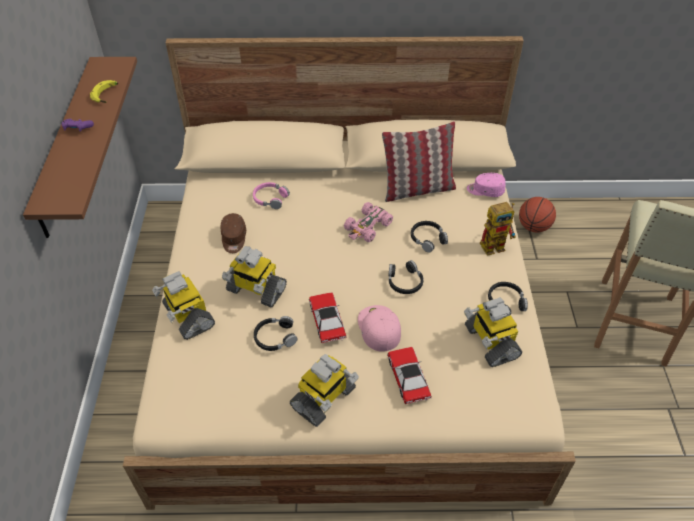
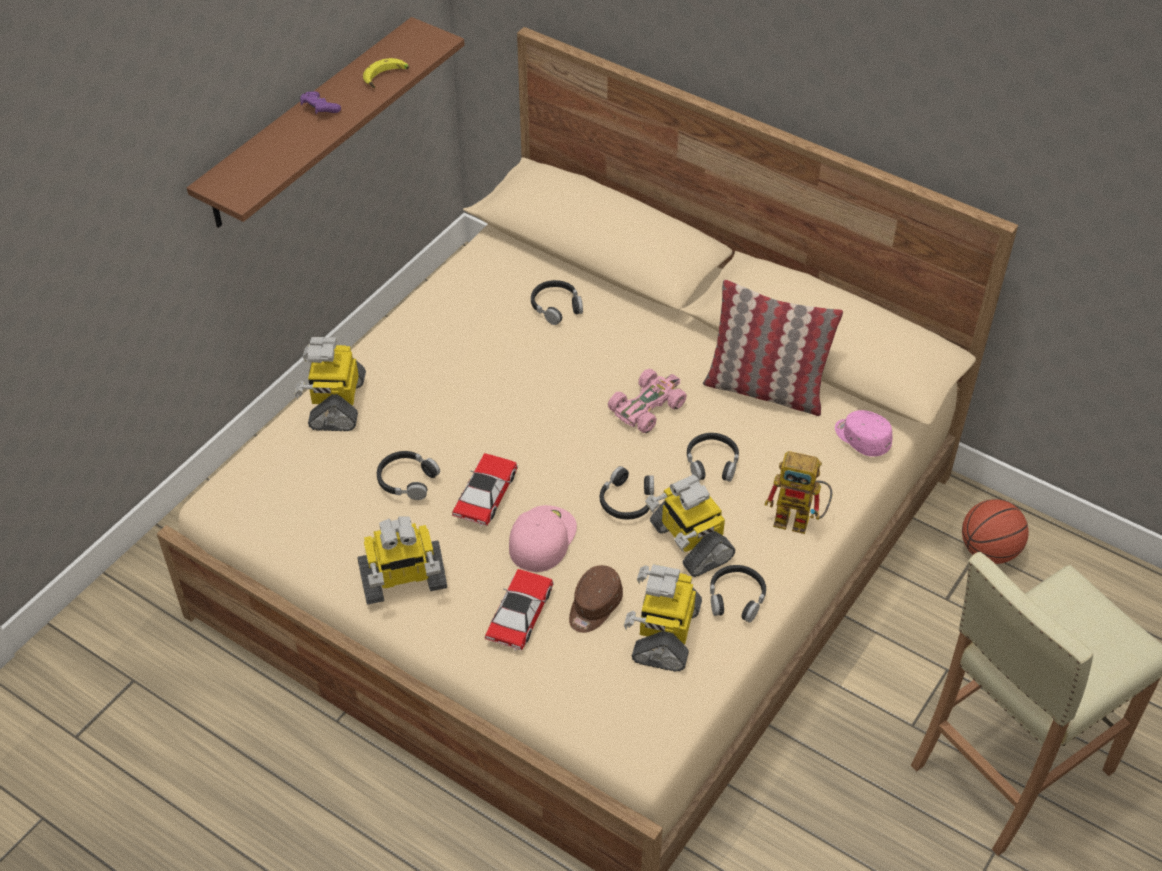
camera: 35 degrees right, 0 degrees up
(234, 238) = (466, 336): brown cap -> brown cap (594, 607)
(255, 290) = (435, 413): toy robot -> toy robot (689, 542)
(270, 198) = (556, 306): pink headphones -> black headphones
(368, 227) = (647, 406): pink toy car -> pink toy car turned 150 degrees clockwise

